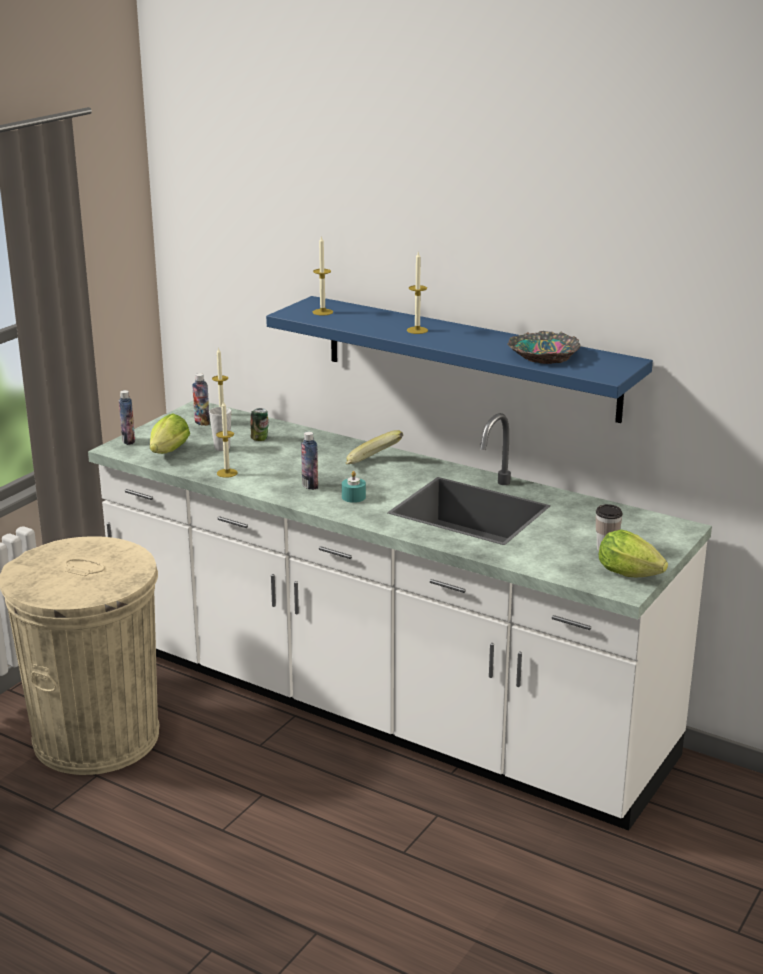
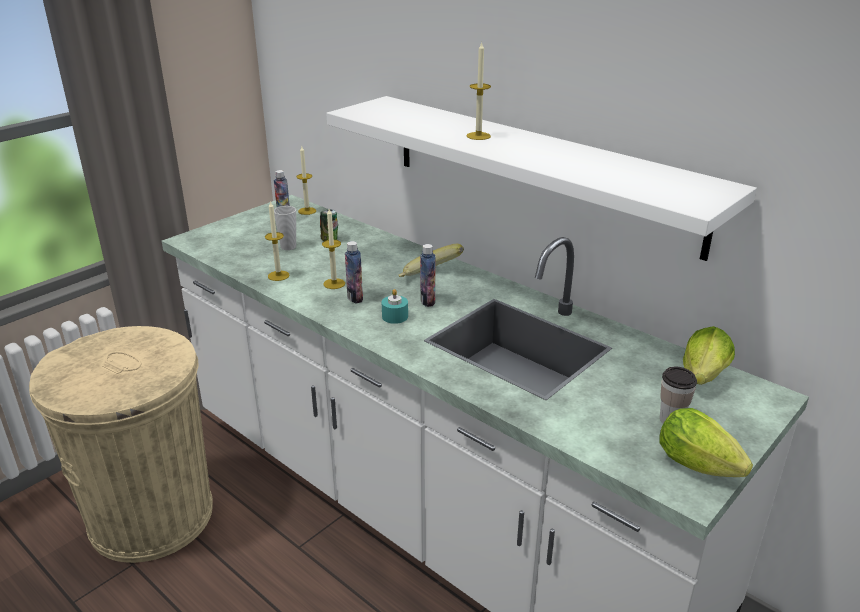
camera: 10 degrees right, 5 degrees up
(128, 441) = (205, 232): bottle -> bottle (427, 301)
(167, 453) = (233, 249): lettuce -> lettuce (702, 379)
(322, 312) = (386, 112): candle -> candle (334, 283)
(469, 357) = (538, 171): blue shelf -> white shelf
(543, 355) = (617, 173): bowl -> none

